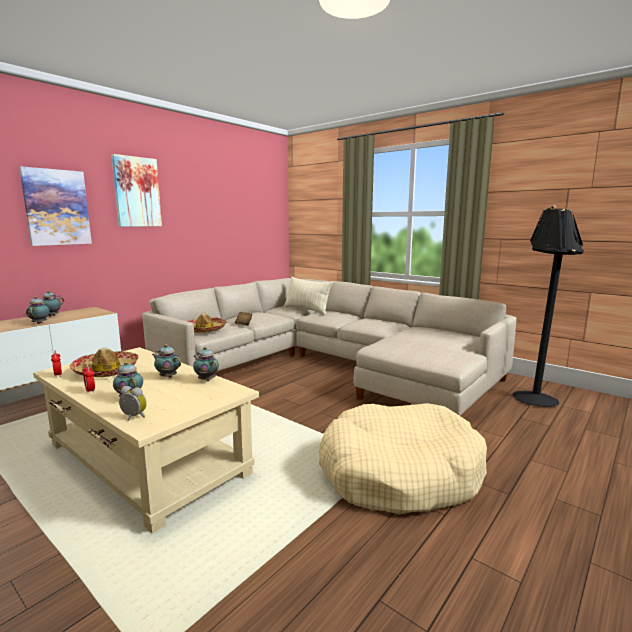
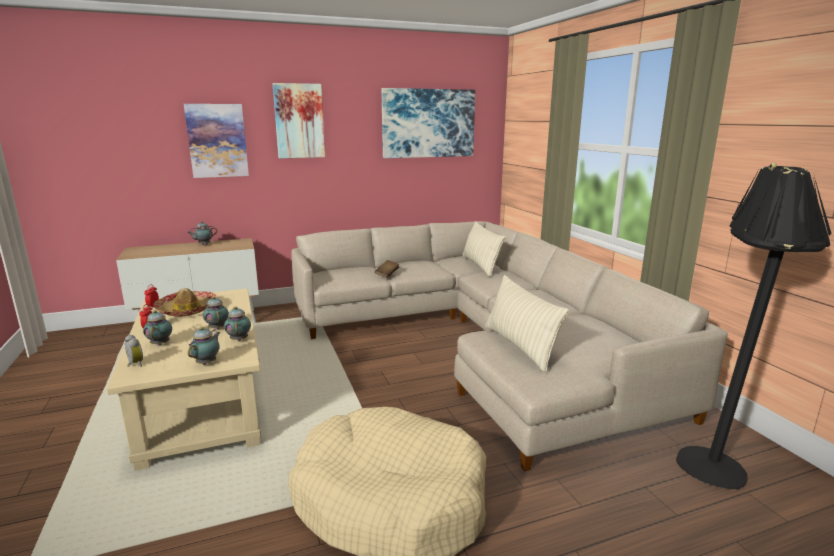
camera: 30 degrees right, 5 degrees up
(40, 323) = (184, 252): teapot -> teapot (207, 362)
(205, 329) = (338, 276): hat -> none
(239, 200) = (428, 123): none -> picture
(409, 348) = (519, 346): none -> beige pillow

